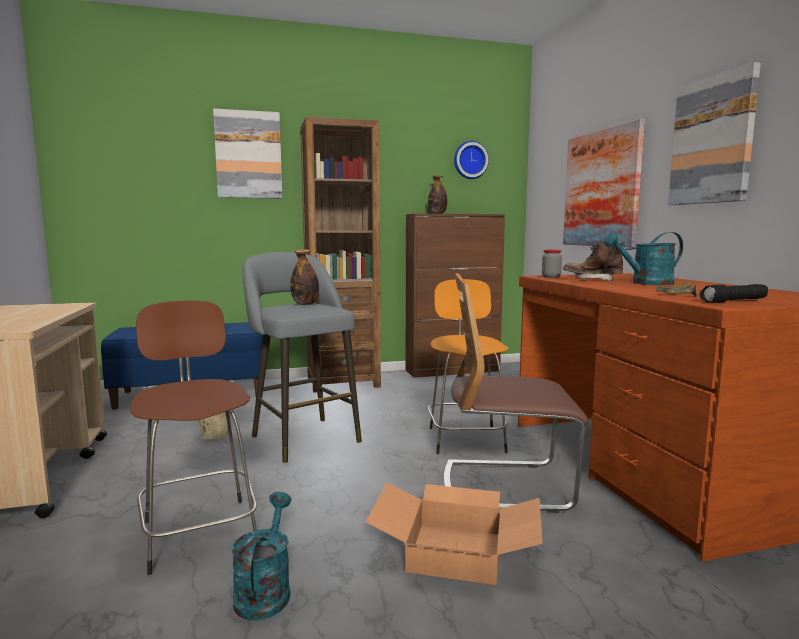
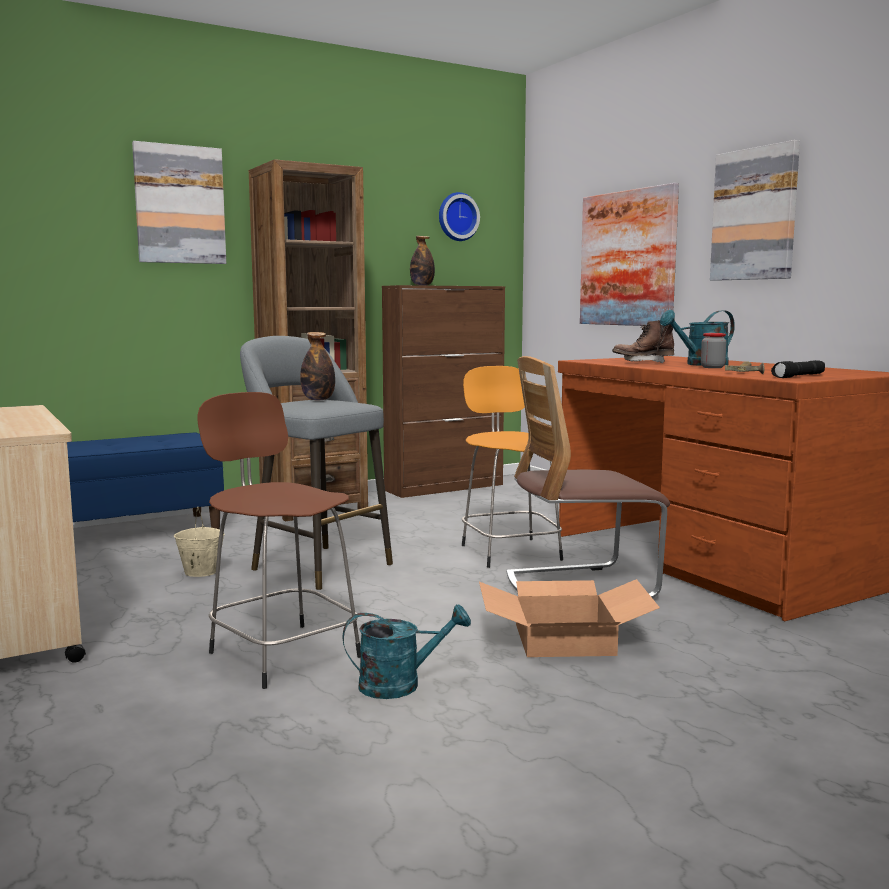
camera: 15 degrees left, 0 degrees up
(265, 590) = (400, 684): turquoise watering can -> turquoise watering can turned 90 degrees clockwise
(551, 277) = (595, 361): jar -> jar (712, 367)

